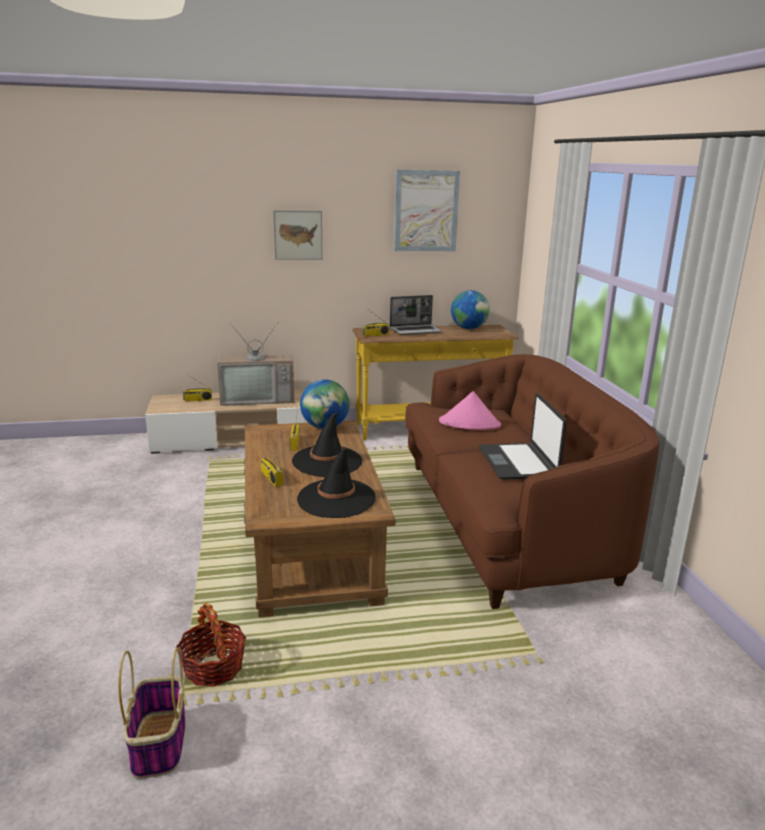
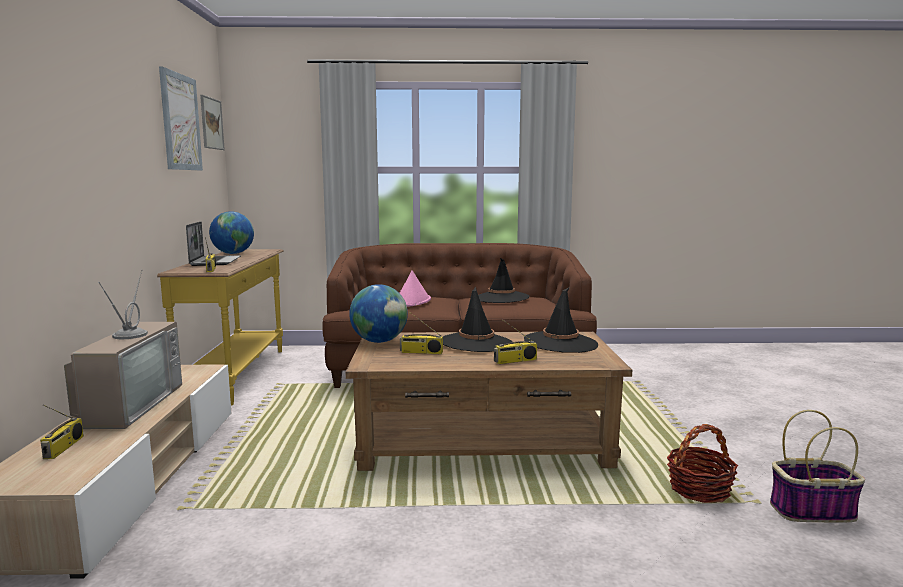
camera: 80 degrees left, 10 degrees down
(298, 235) = (97, 141): picture -> picture (211, 123)
(518, 462) = (501, 298): laptop -> black hat

